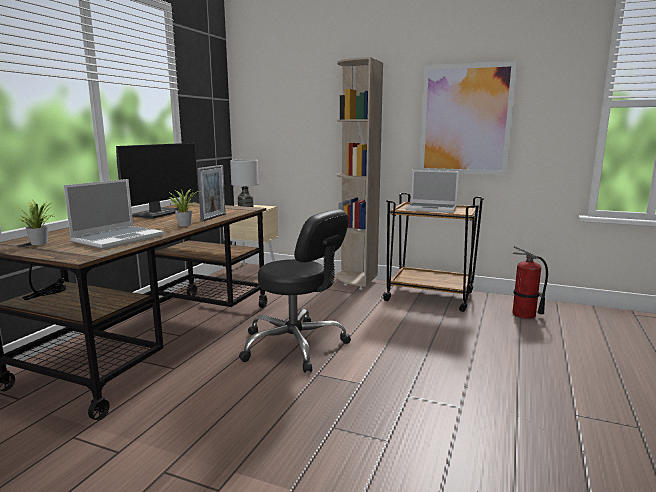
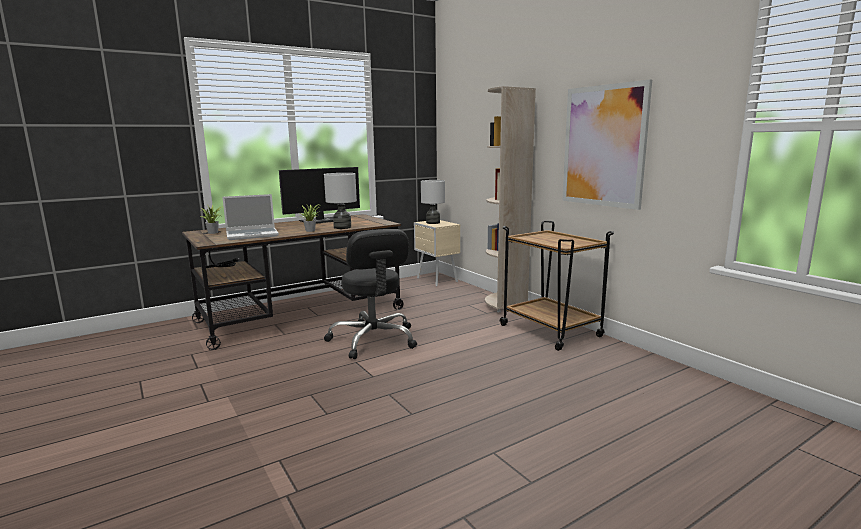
camera: 35 degrees right, 0 degrees up
(213, 217) = (342, 227): picture frame -> grey table lamp
(432, 209) = (553, 240): laptop -> none
(524, 315) = (618, 369): fire extinguisher -> none

